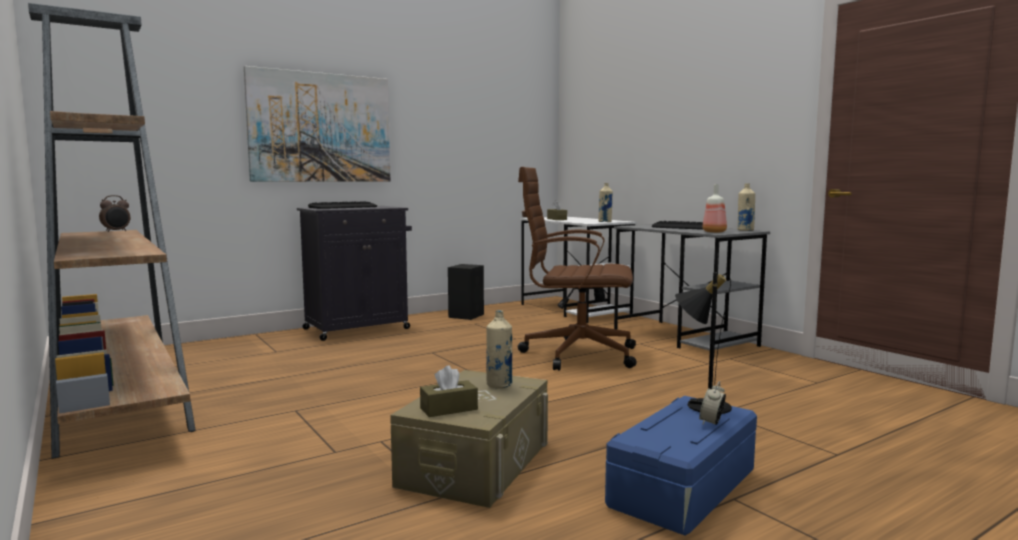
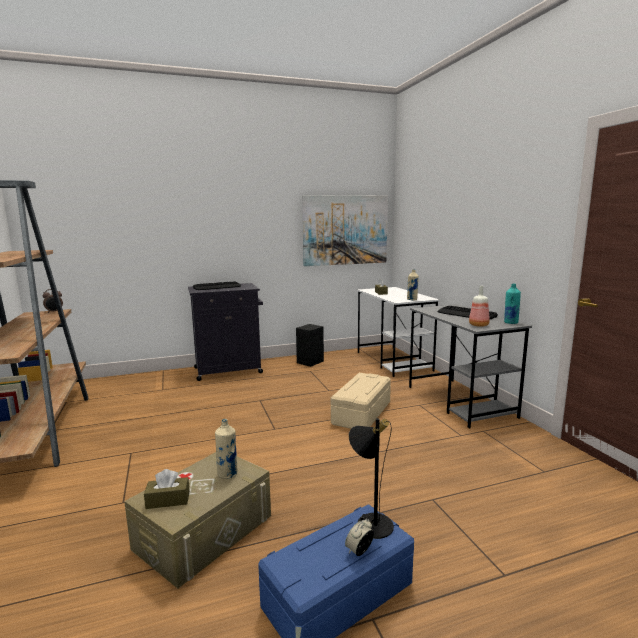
camera: 15 degrees right, 5 degrees up
(321, 128) = (204, 230): picture -> picture (345, 230)
(576, 354) = (361, 413): brown office chair -> beige storage box
(745, 230) = (510, 322): beige bottle -> turquoise bottle

